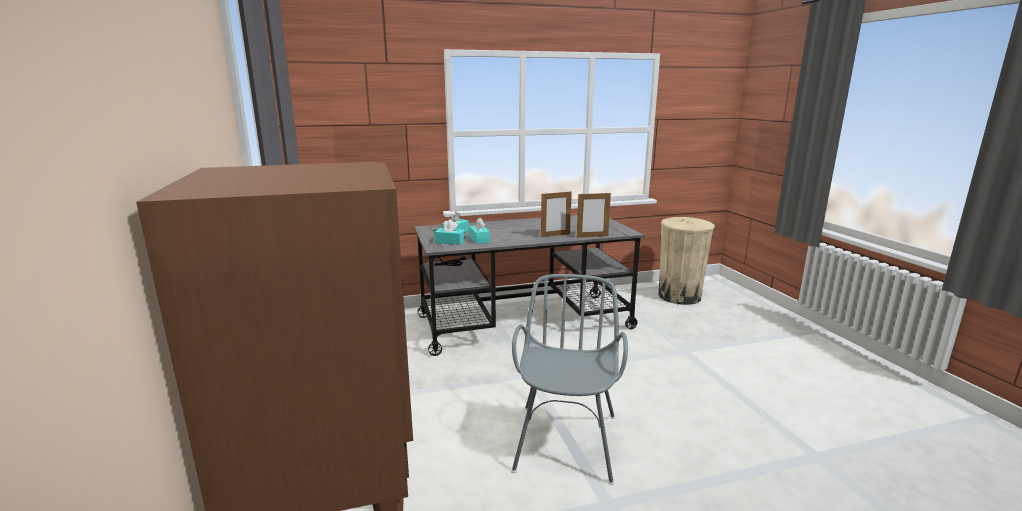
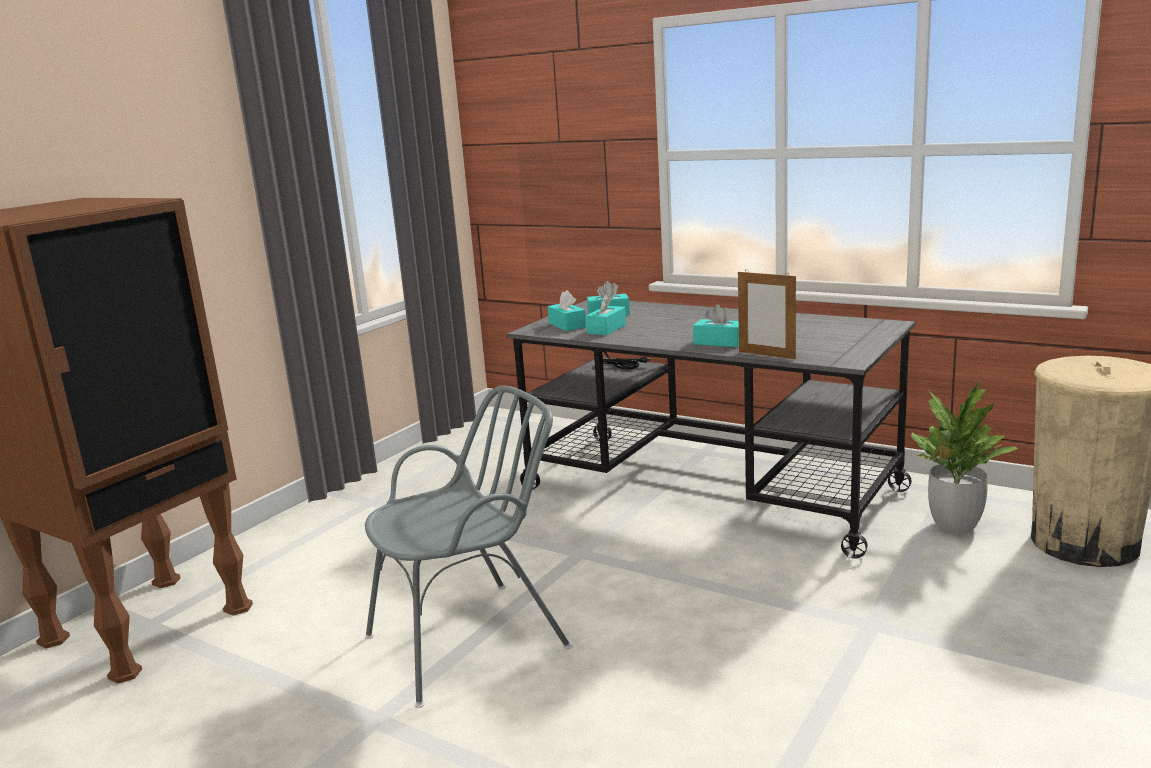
camera: 50 degrees right, 0 degrees up
(555, 235) = (719, 342): picture frame -> turquoise tissue box
(637, 304) = (954, 526): none -> potted plant

